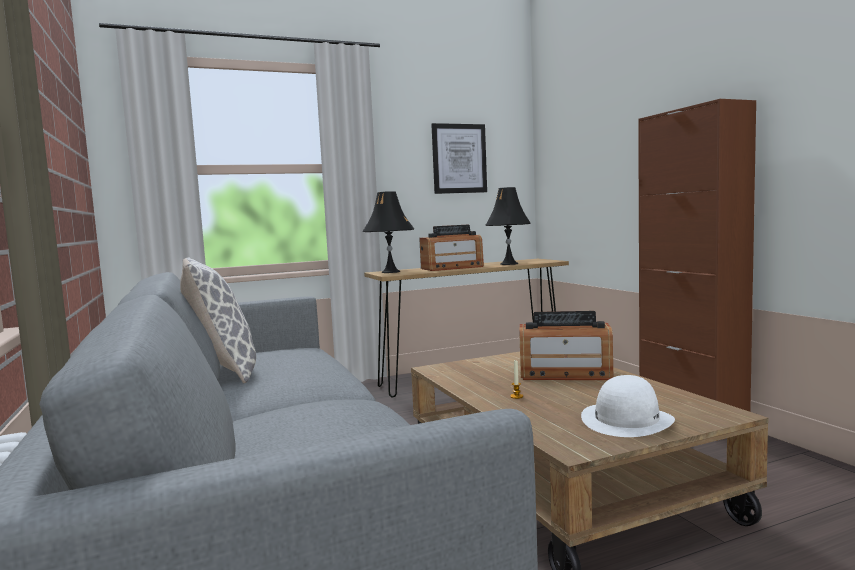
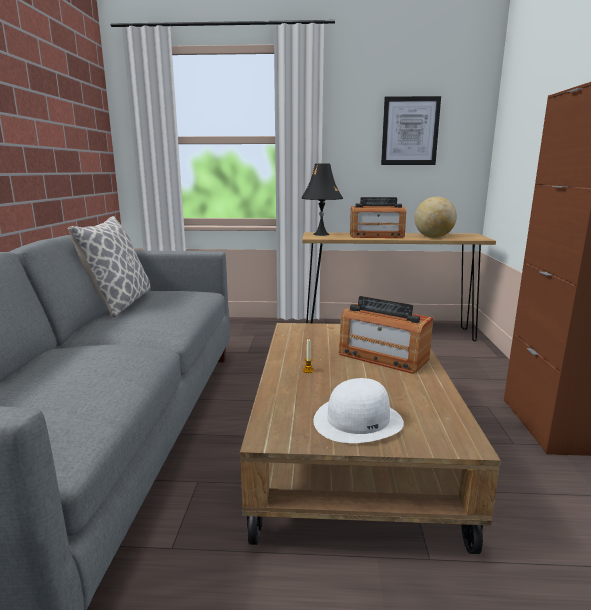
camera: 25 degrees right, 10 degrees up
(509, 264) = (433, 237): black table lamp -> globe

